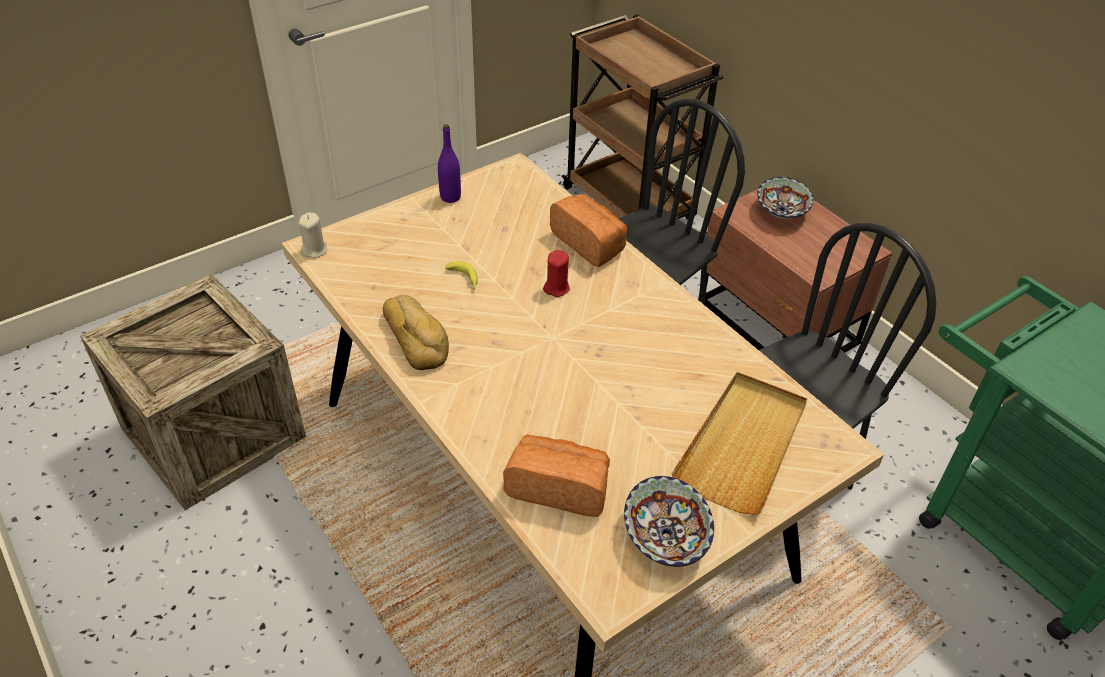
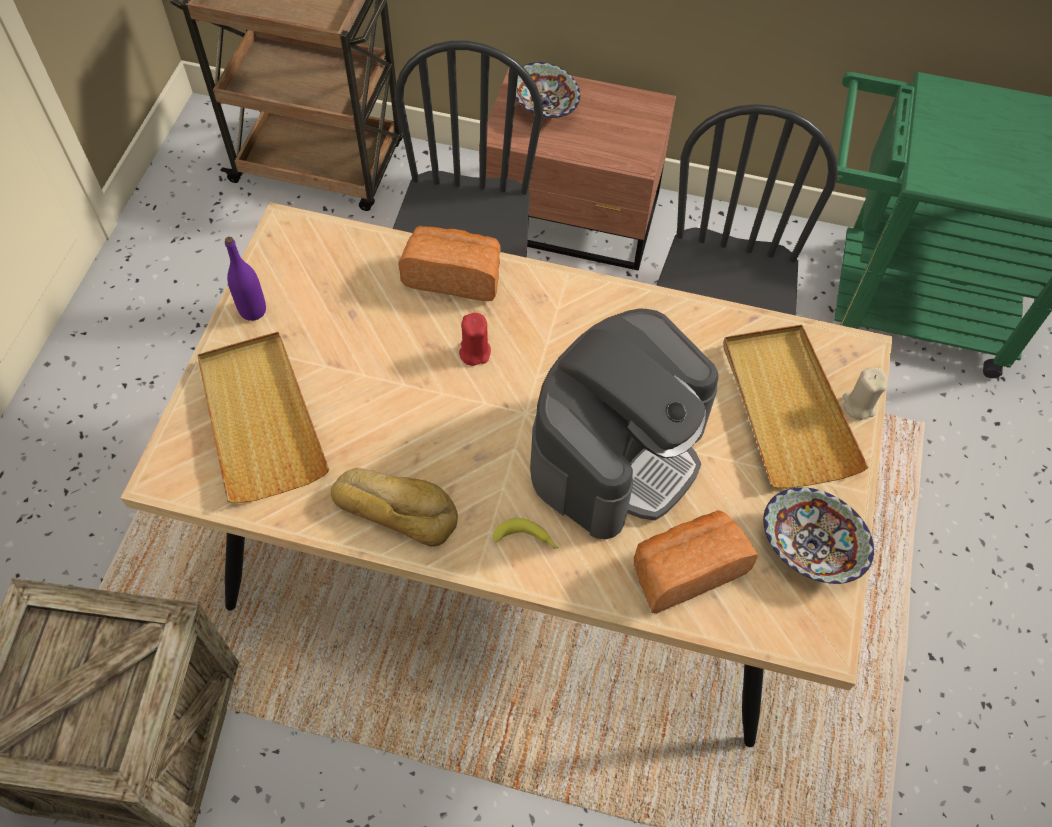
camera: 40 degrees left, 15 degrees up
(314, 250) = (171, 481): beige candle -> beige candle (858, 405)
(394, 249) = (260, 418): none -> beige tray
(464, 279) = (374, 405): banana -> banana (527, 540)
(588, 394) = (618, 452): none -> coffee machine

